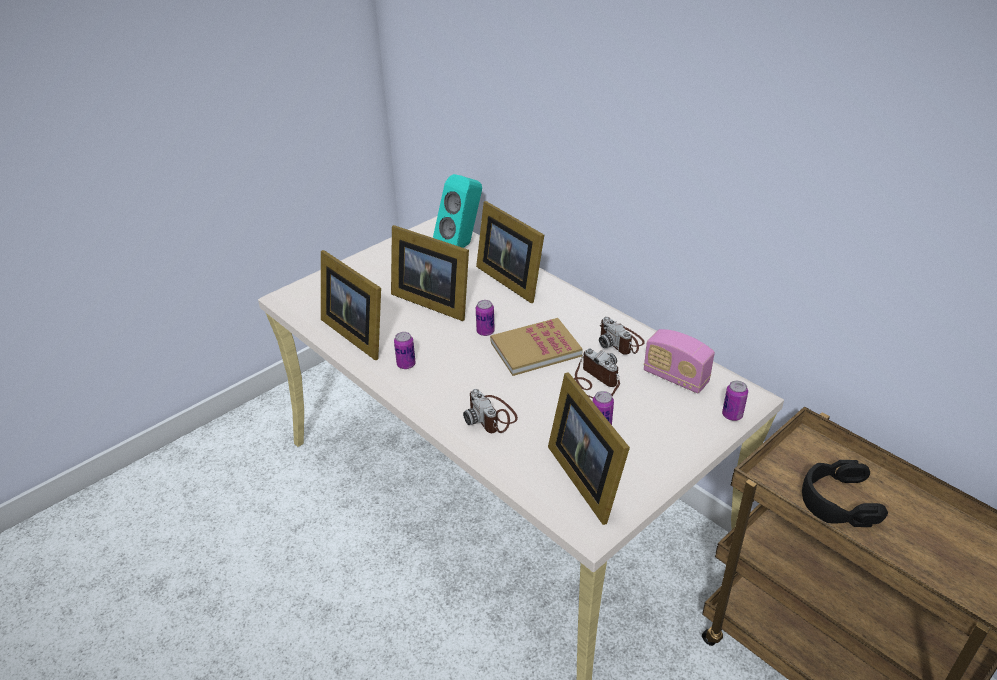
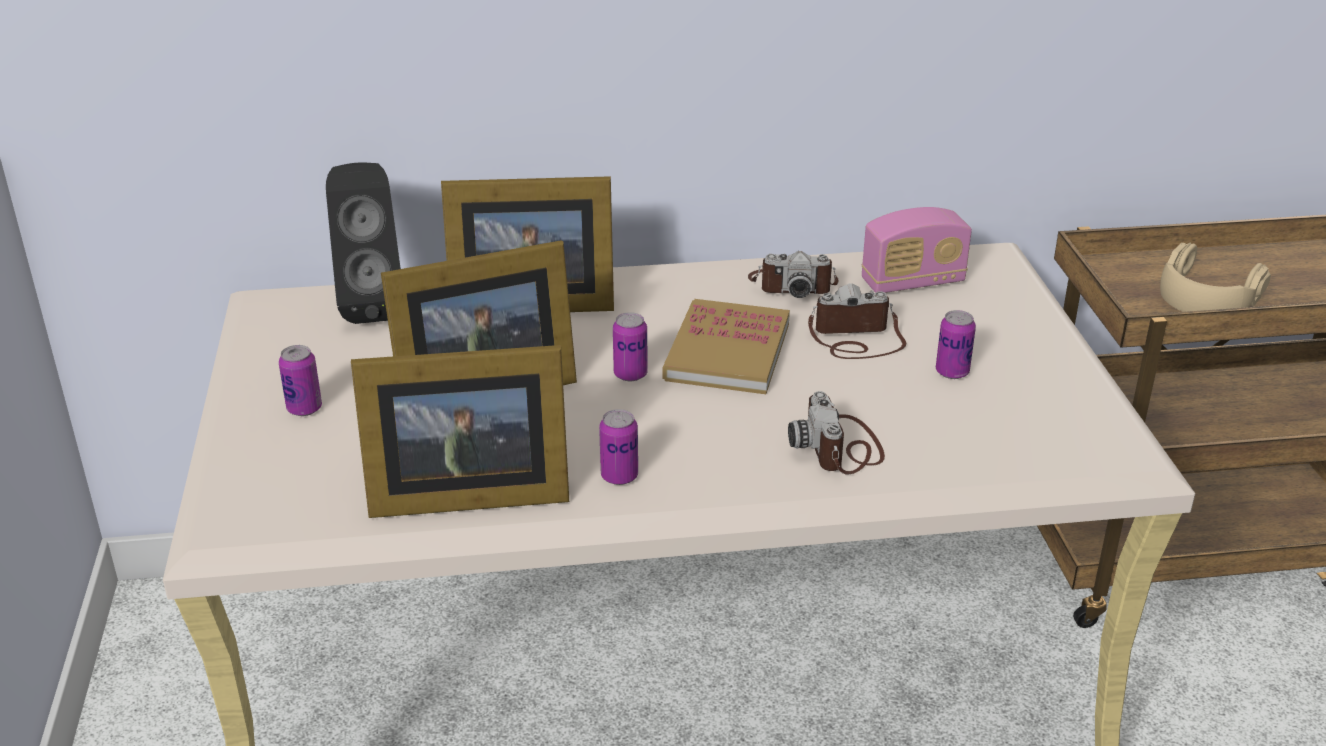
camera: 55 degrees left, 5 degrees down
(462, 246) = (372, 306): turquoise speaker -> black speaker
(491, 416) = (840, 448): camera -> camera turned 75 degrees clockwise
(587, 476) = (1042, 423): picture frame -> none
(732, 415) = (1023, 280): can -> can (304, 408)
(838, 500) = (1206, 295): black headphones -> beige headphones

